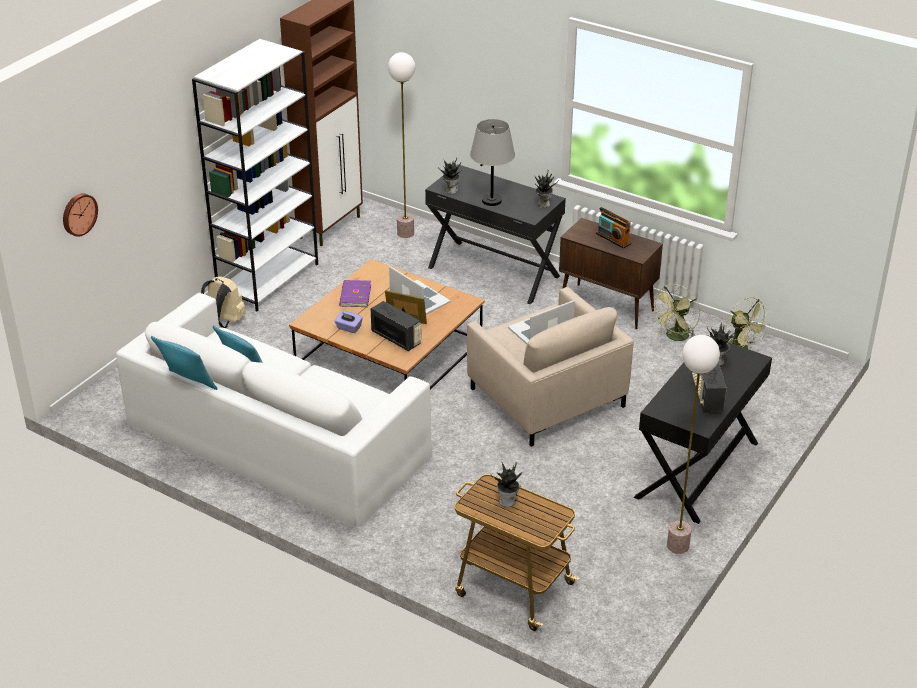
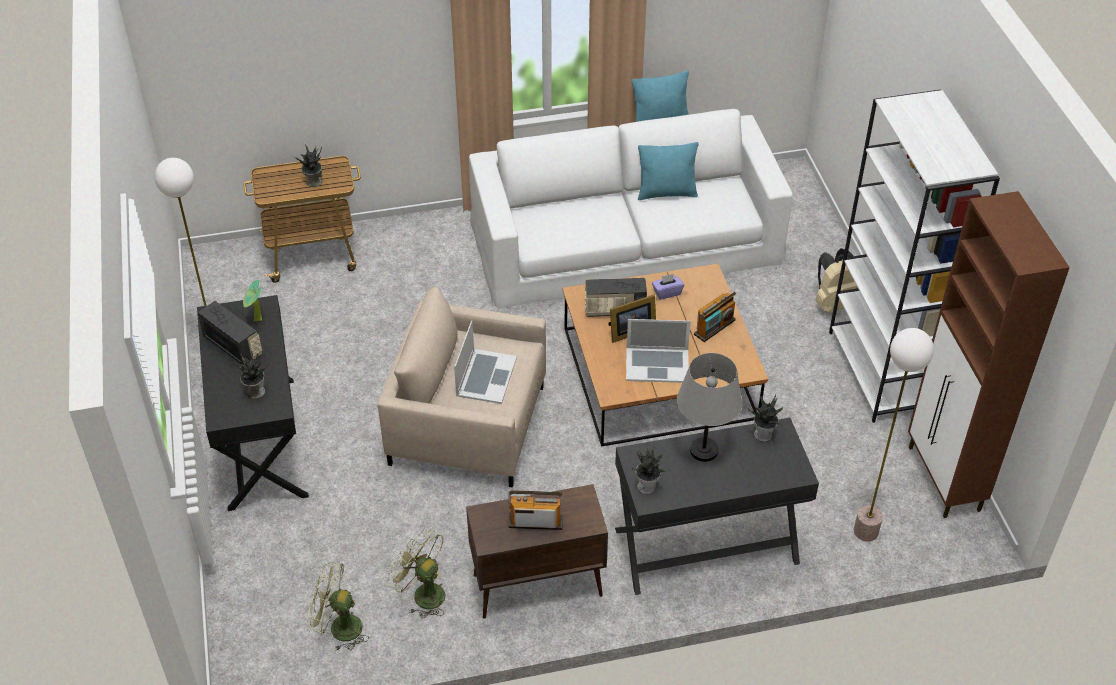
camera: 135 degrees right, 10 degrees up
(78, 214) = (857, 42): wall clock -> none
(354, 295) = (714, 327): purple book -> radio
(673, 403) = (257, 321): none -> potted plant
(675, 338) = (423, 593): green fan -> green fan turned 45 degrees counterclockwise

